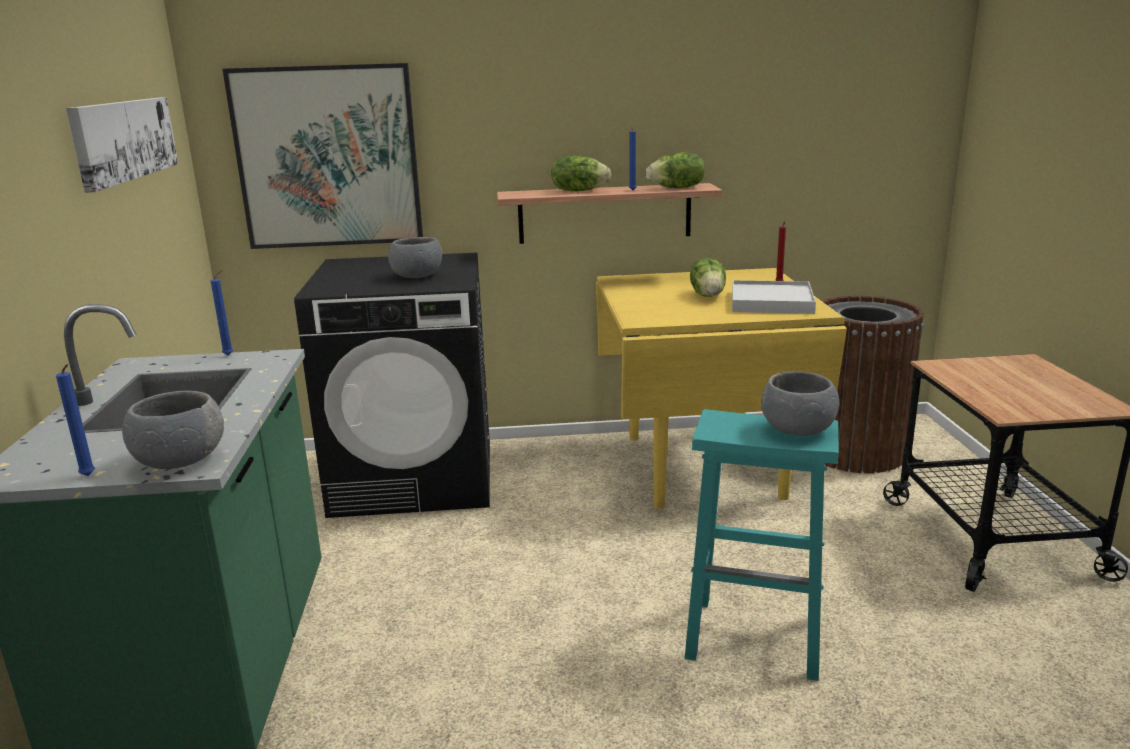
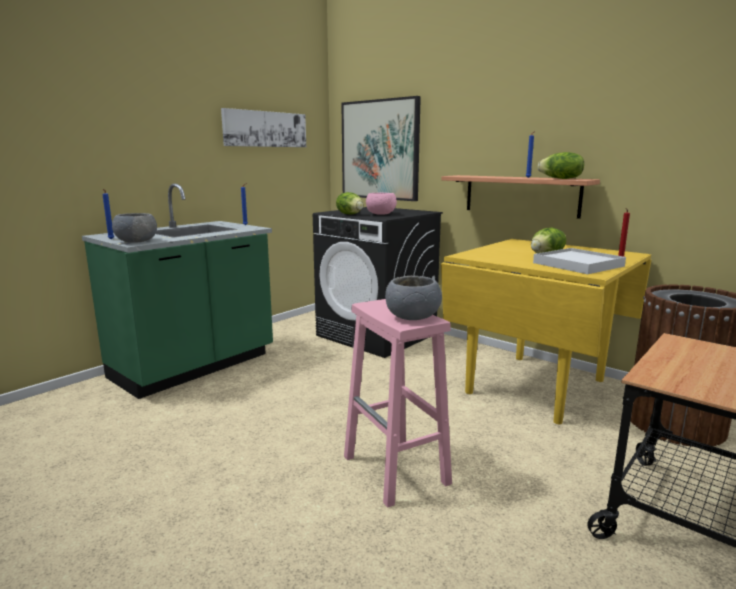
camera: 45 degrees right, 5 degrees down
(417, 276) = (381, 214): grey bowl -> pink bowl
(579, 191) = (497, 176): lettuce -> lettuce (350, 214)
(757, 638) = (396, 471): turquoise stool -> pink stool

